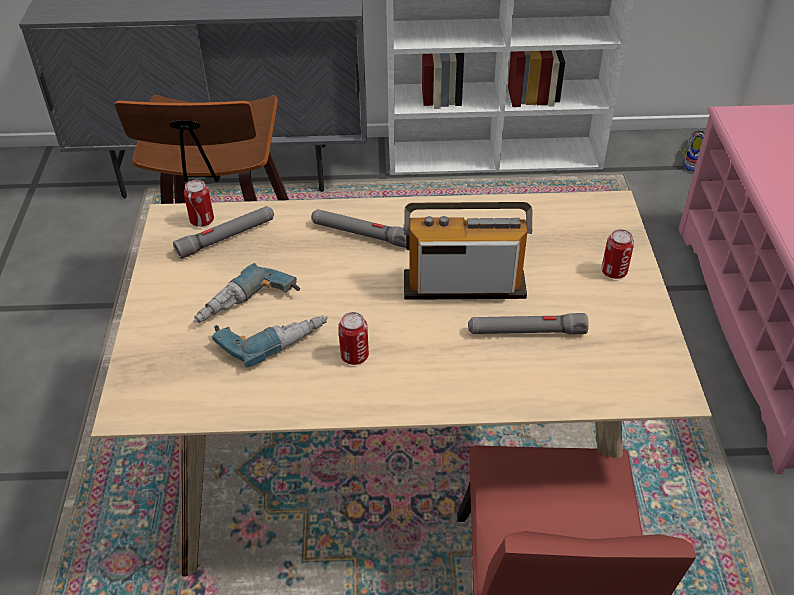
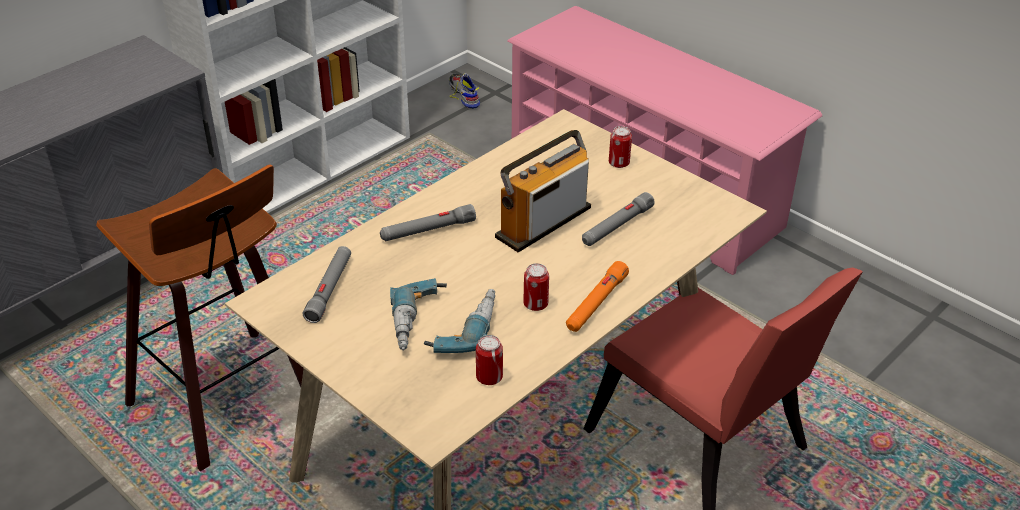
camera: 45 degrees left, 5 degrees down
(202, 221) = (290, 289): can -> can (489, 377)
(405, 392) = (596, 303): none -> orange flashlight

